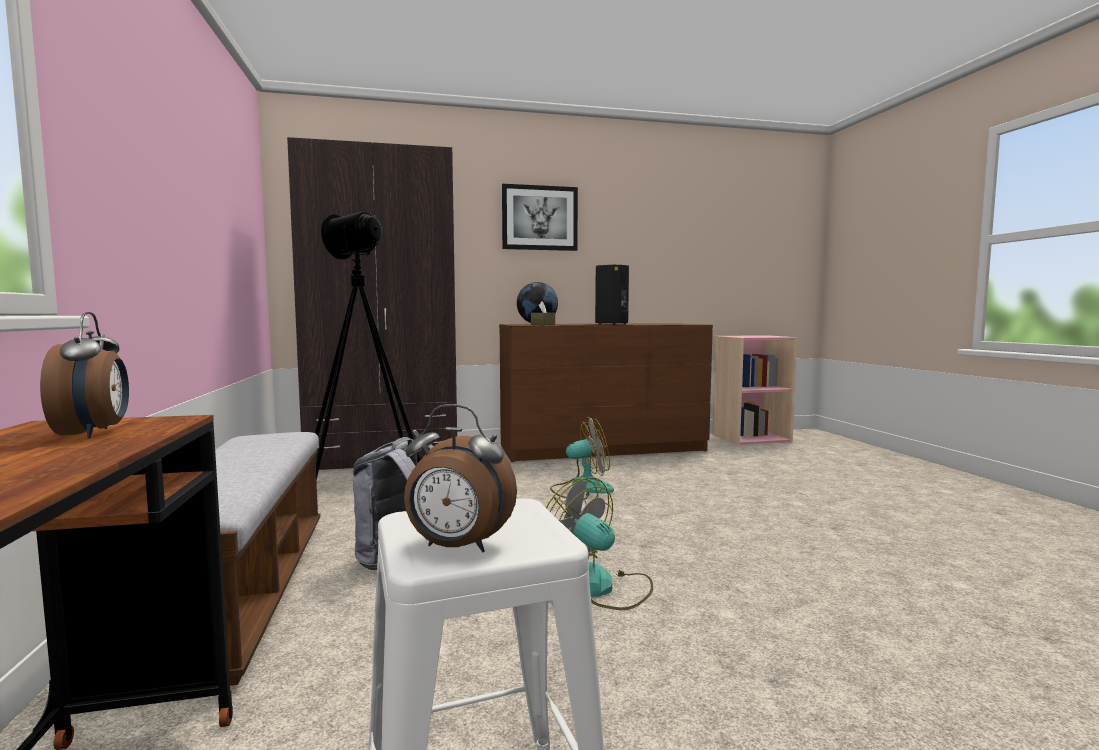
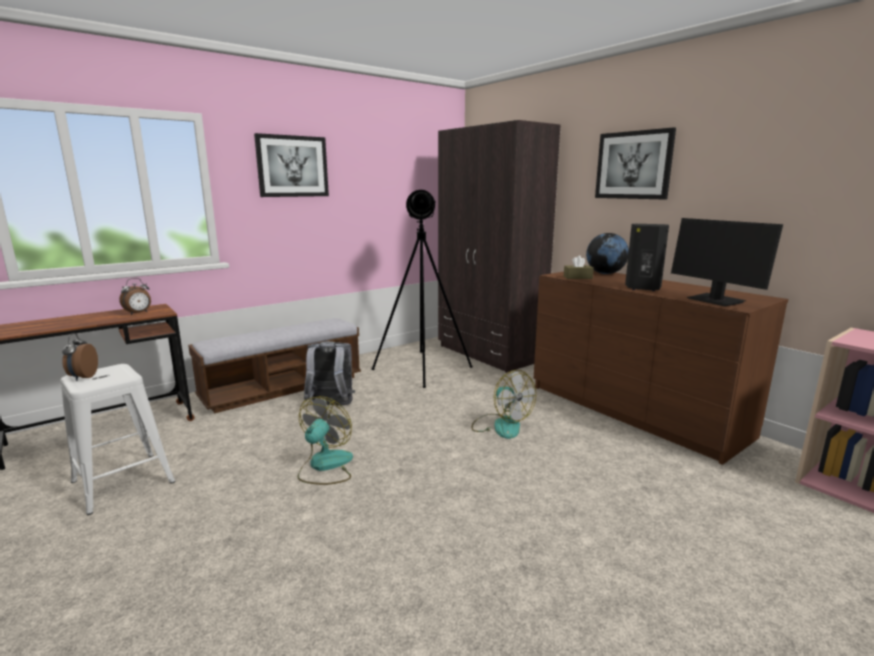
camera: 65 degrees right, 10 degrees up
(141, 122) = (292, 166): none -> picture
(672, 324) = (715, 300): none -> monitor

